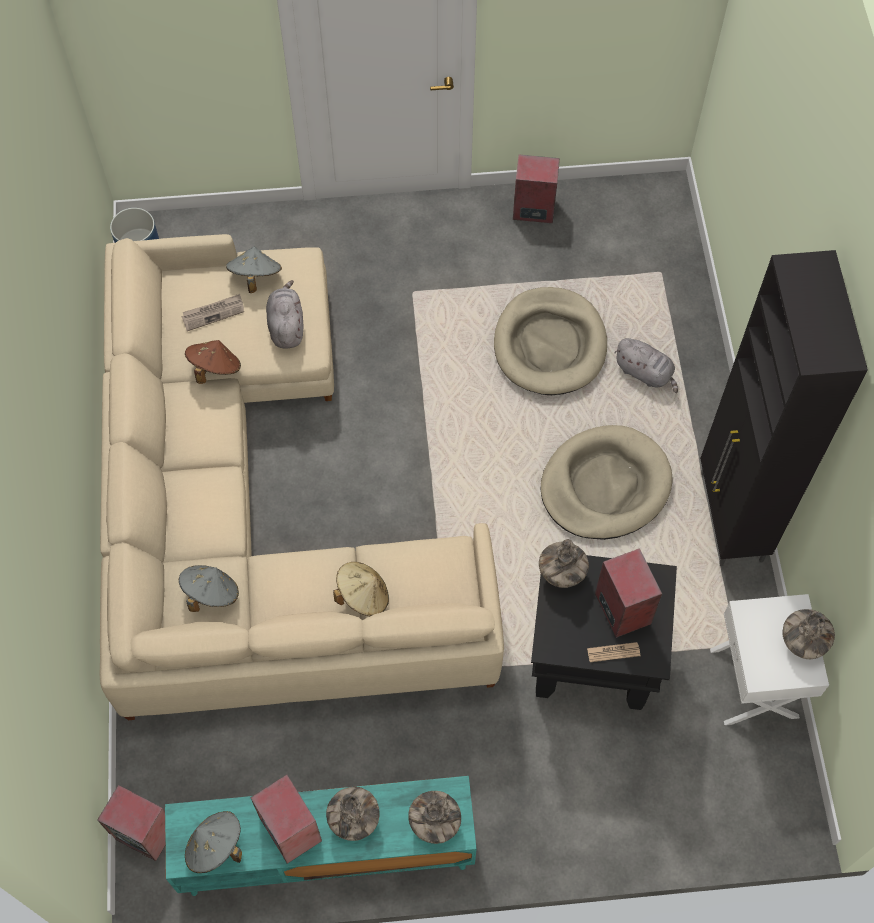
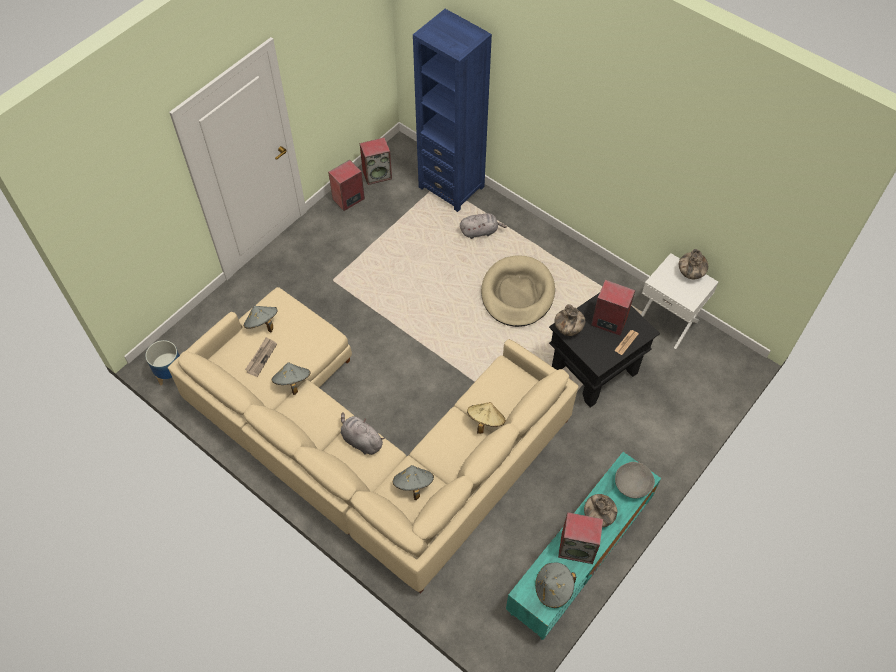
camera: 45 degrees left, 5 degrees down
(146, 832) = (489, 634): speaker -> speaker (377, 174)
(214, 368) = (292, 382): brown hat -> grey hat
(286, 326) = (305, 334): grey plush toy -> grey plush toy (361, 440)
(434, 823) = (632, 484): vase -> grey bowl
(550, 344) = (424, 253): beige dog bed -> none
(672, 289) = (451, 187): none -> blue bookcase
(730, 518) = (583, 263): black cabinet -> none

